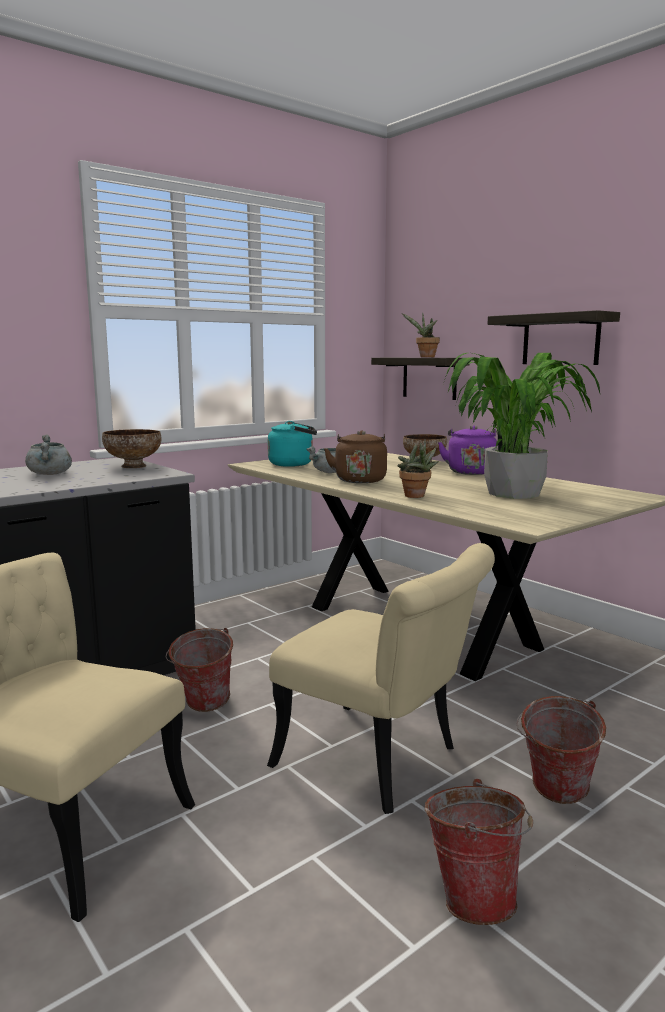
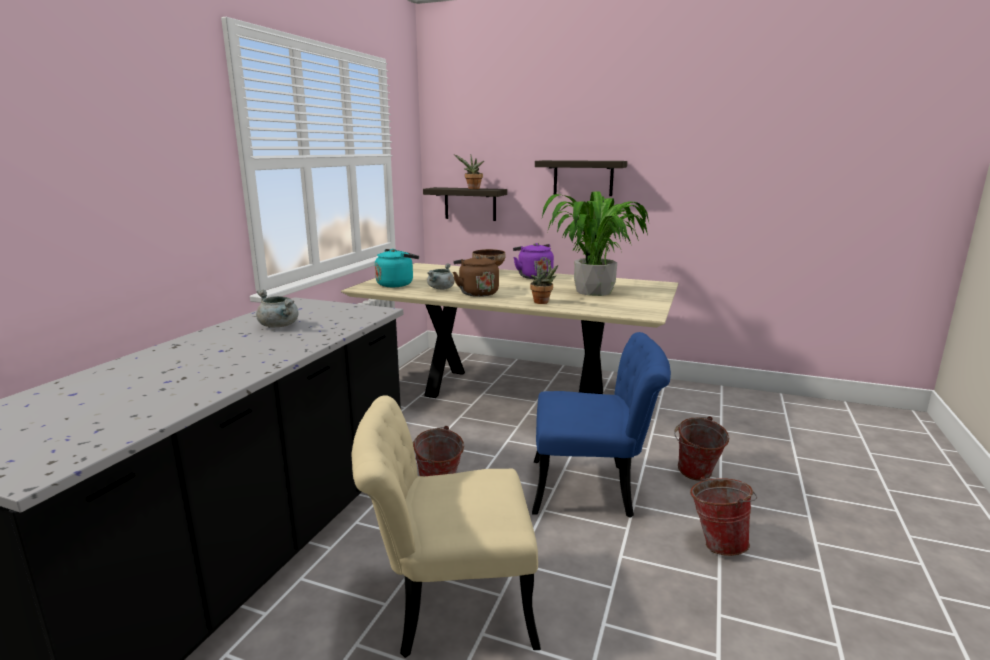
camera: 30 degrees left, 5 degrees up
(133, 466) = (331, 307): bowl -> none
(382, 762) = (594, 489): beige chair -> blue chair

